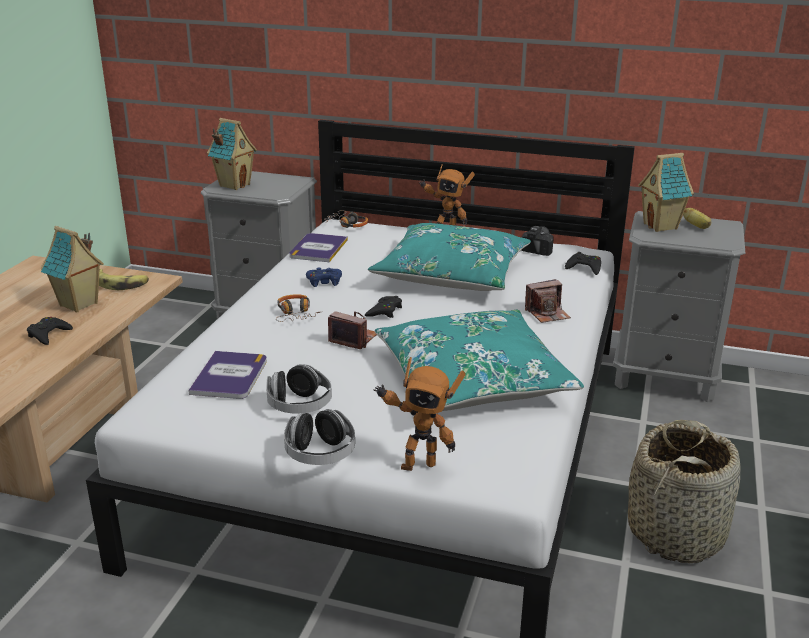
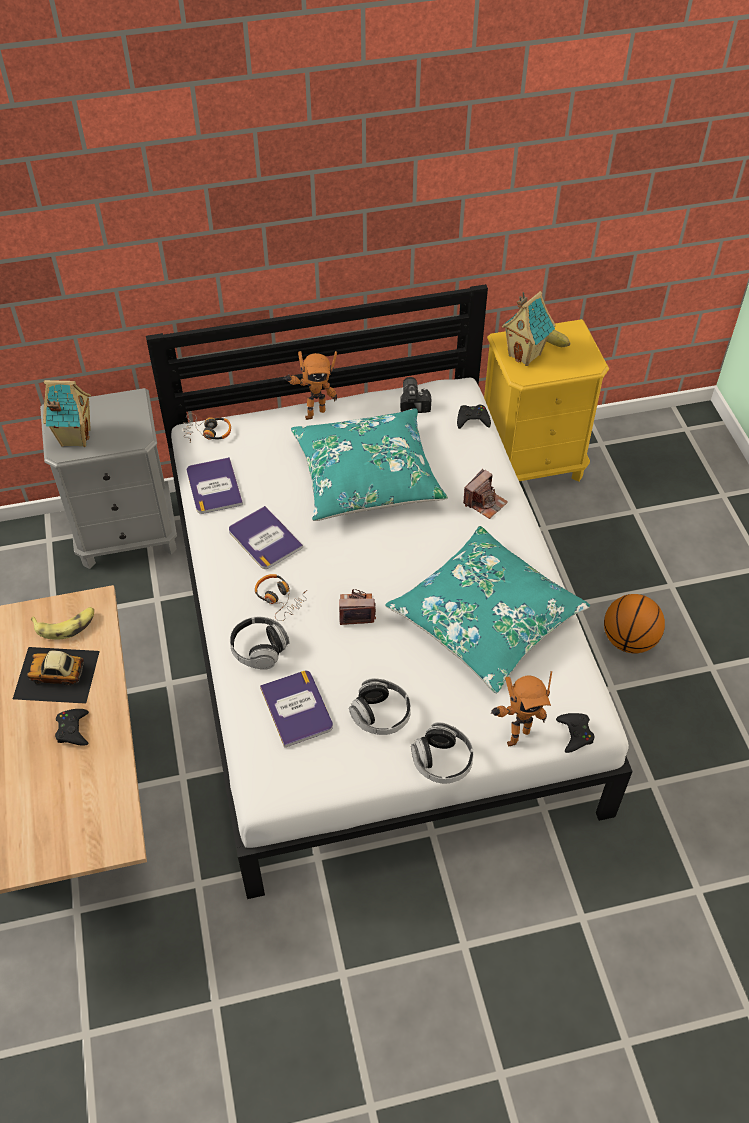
camera: 30 degrees left, 25 degrees up
(79, 305) = (57, 675): toy house -> toy car
(243, 335) = (259, 649): none -> headphones
(324, 282) = (264, 539): blue game controller -> book
(384, 311) = (352, 560): black game controller -> black game controller (575, 734)
(665, 377) = (531, 463): grey nightstand -> yellow nightstand
(676, 532) = (629, 640): basket -> basketball

